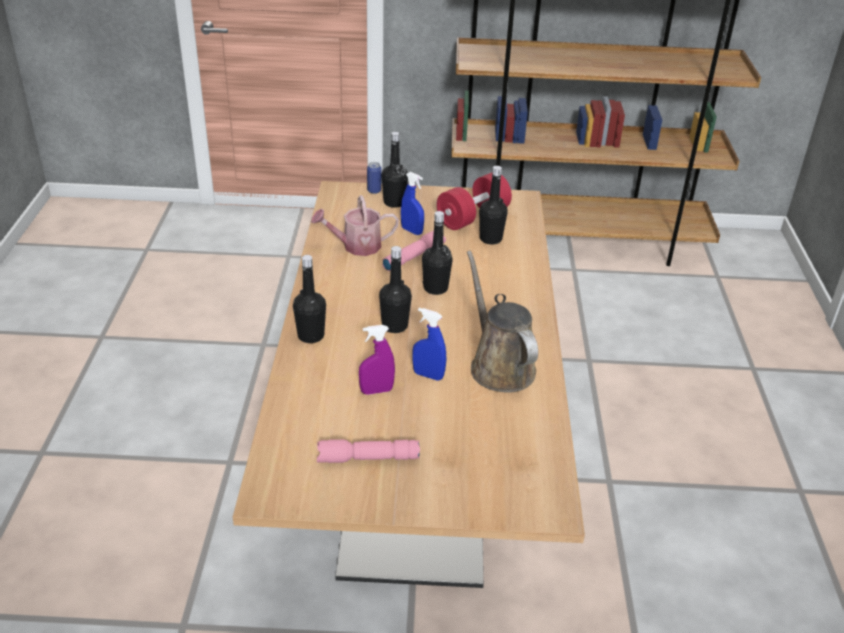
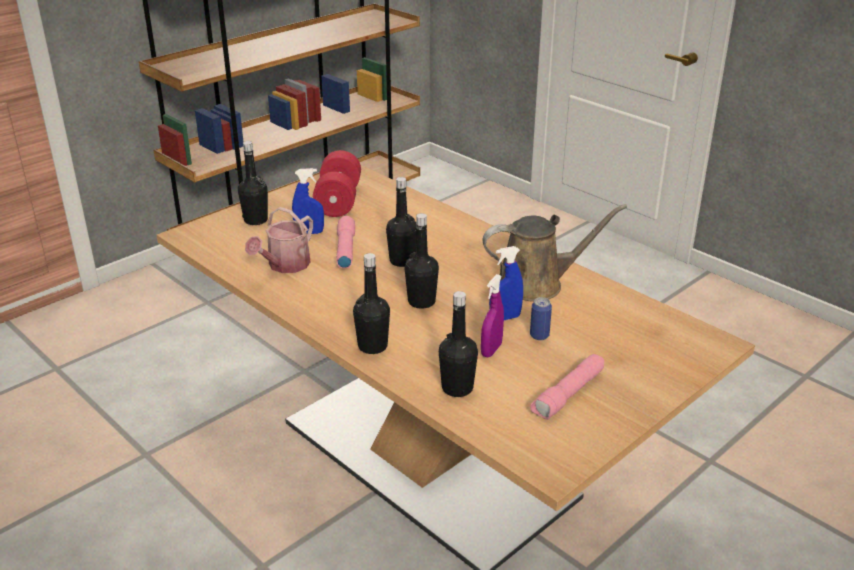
camera: 45 degrees left, 5 degrees down
(374, 191) = (221, 220): can -> can (539, 335)
(490, 239) = (379, 208): black bottle -> black bottle (457, 388)
(499, 366) = (536, 284): brown watering can -> brown watering can turned 150 degrees clockwise

